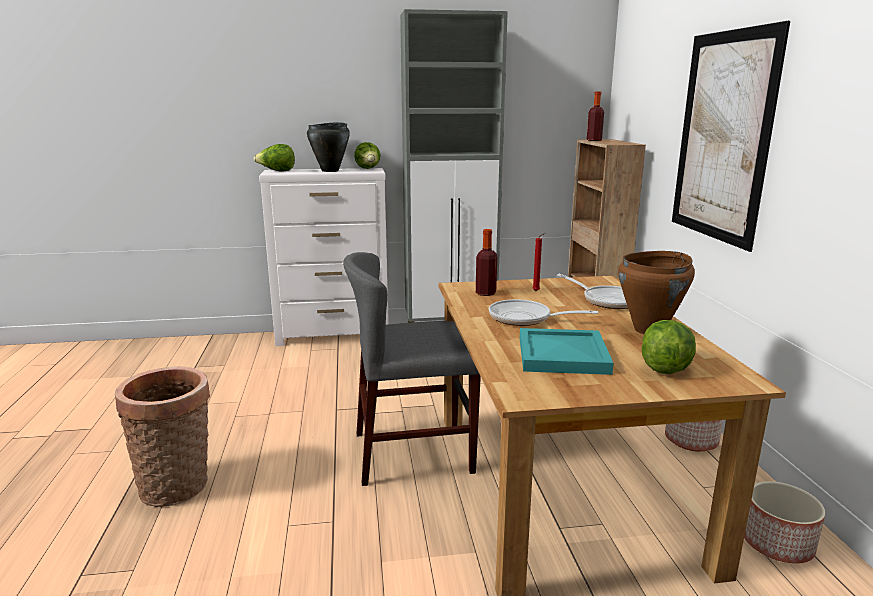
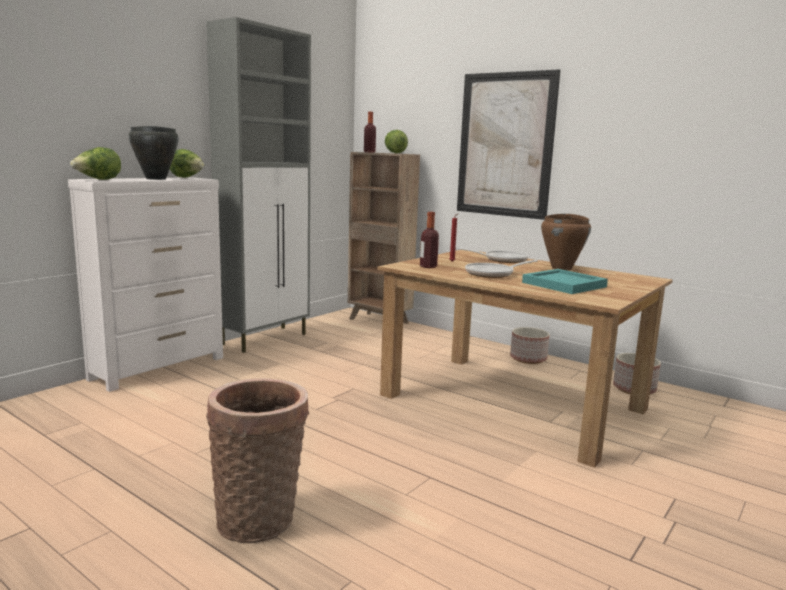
camera: 45 degrees left, 5 degrees down
(413, 452) = (399, 419): grey chair -> none
(665, 367) = (613, 280): lettuce -> lettuce (394, 153)

